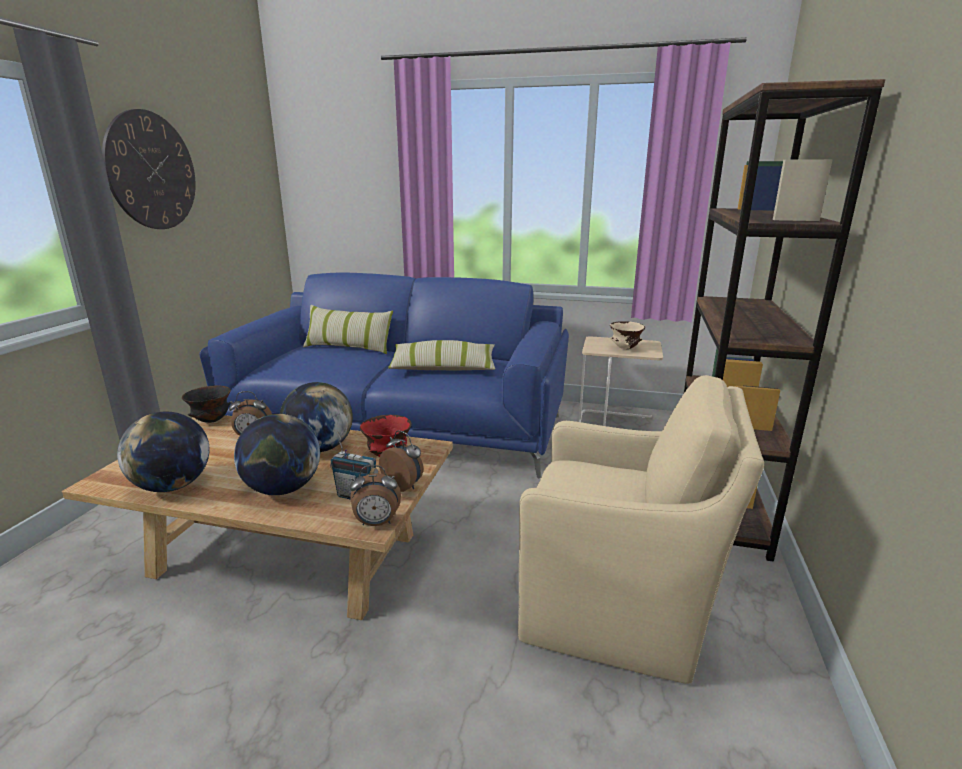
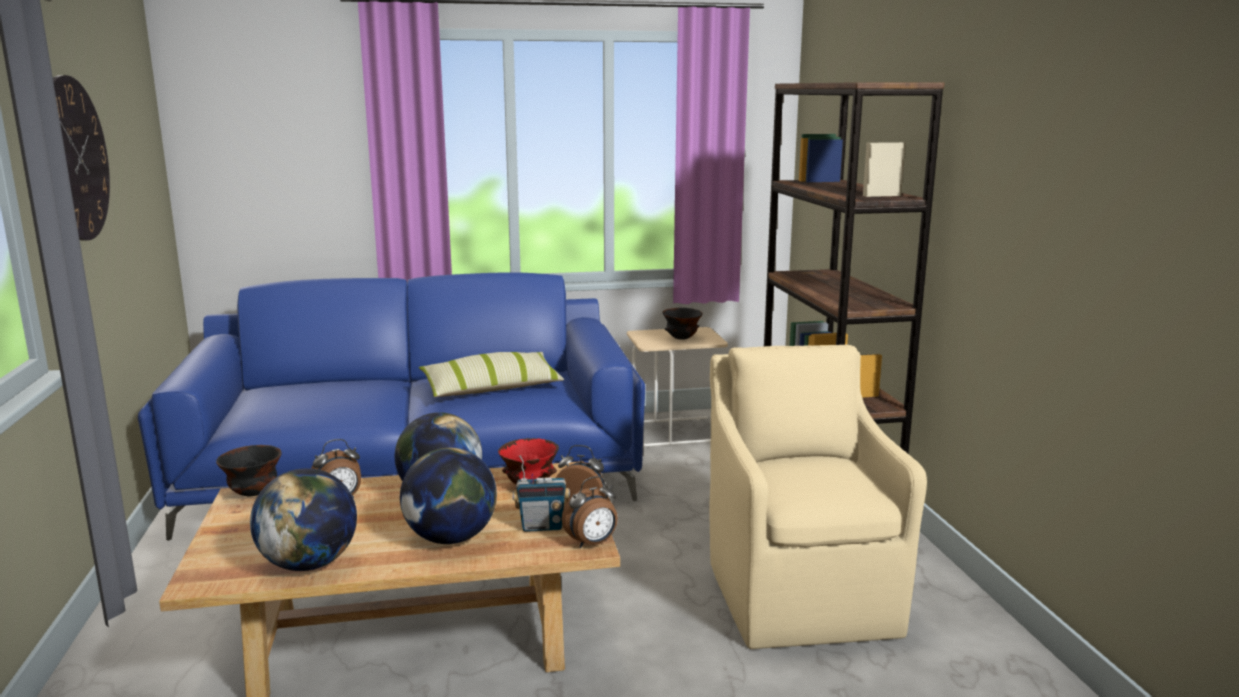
camera: 25 degrees left, 5 degrees down
(348, 347) = (331, 382): pillow -> none
(617, 609) = (800, 594): beige armchair -> beige armchair turned 90 degrees counterclockwise
(625, 348) = (682, 339): beige bowl -> black bowl

